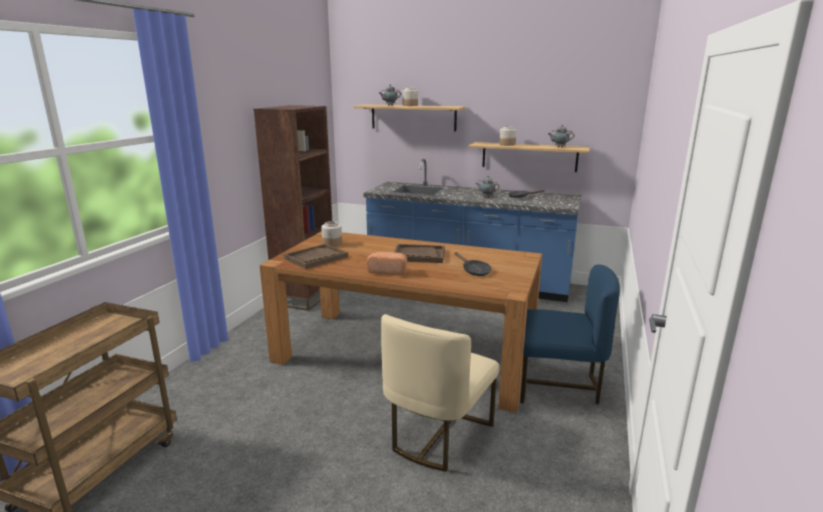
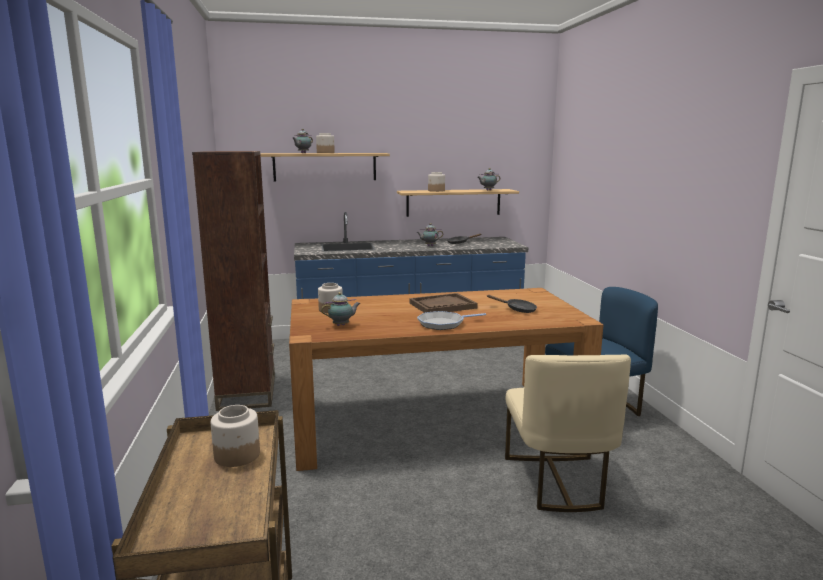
camera: 30 degrees left, 5 degrees down
(105, 334) = (236, 455): none -> jar
(316, 258) = (342, 325): brown tray -> teapot
(388, 271) = (443, 324): bread -> frying pan

